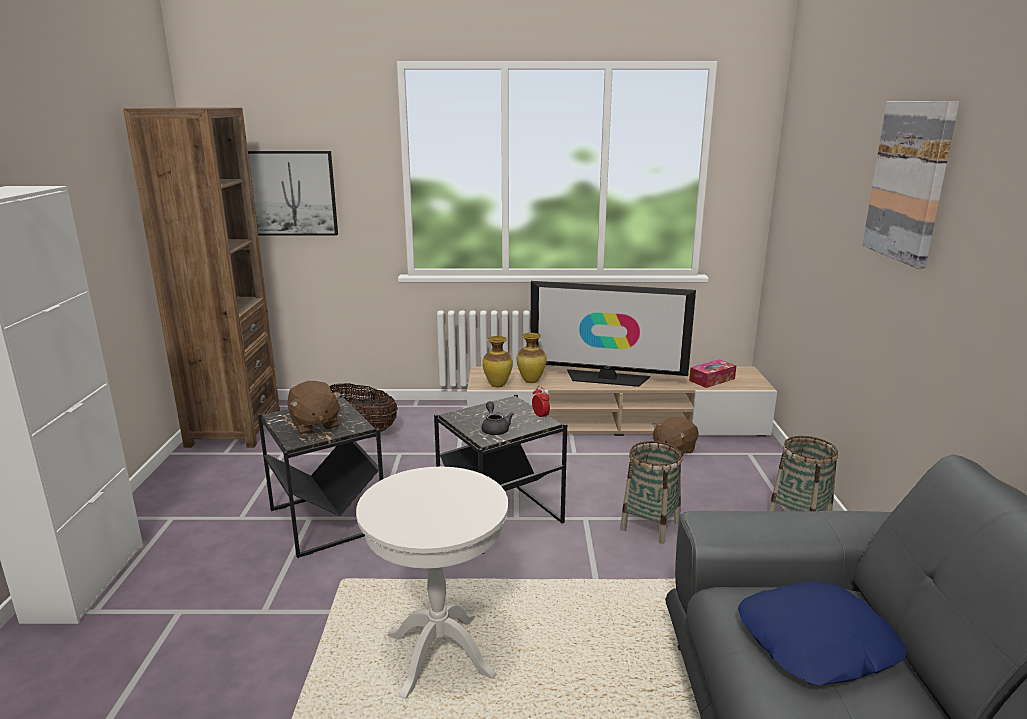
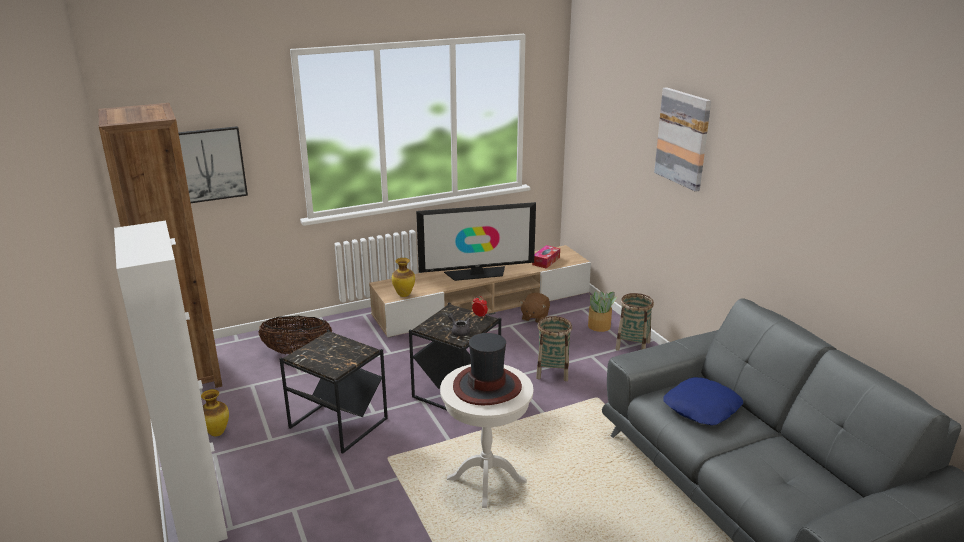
camera: 25 degrees left, 5 degrees up
(314, 425) = (333, 357): brown plush toy -> none
(434, 502) = (487, 386): none -> hat
(531, 381) = (425, 287): vase -> vase (217, 433)
(761, 481) = (599, 326): none -> potted plant

